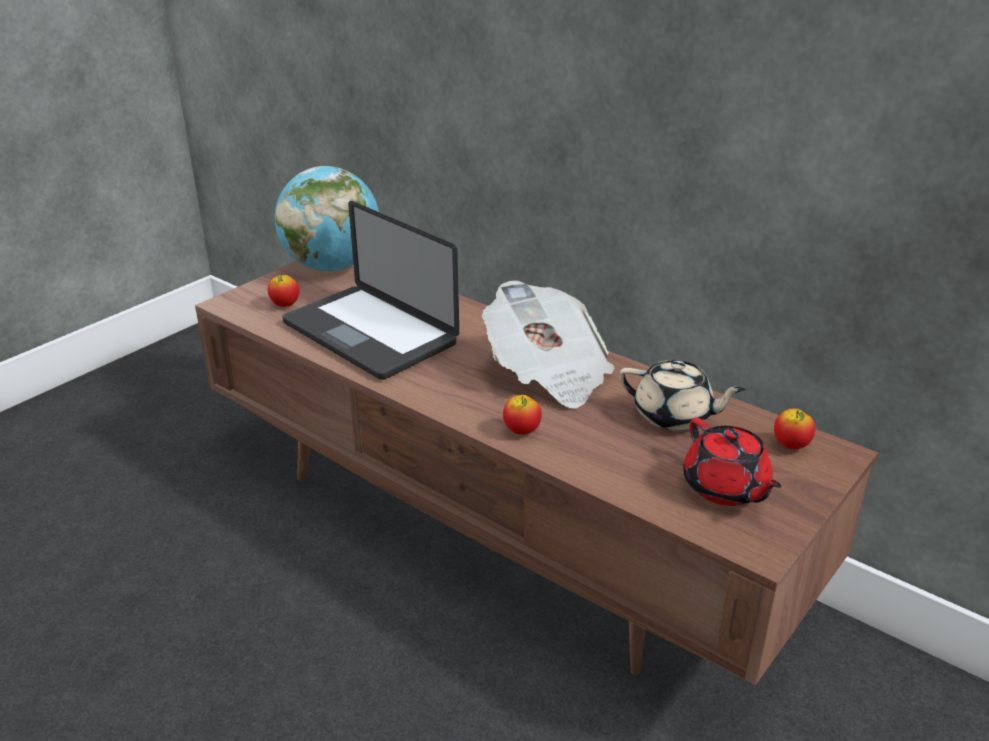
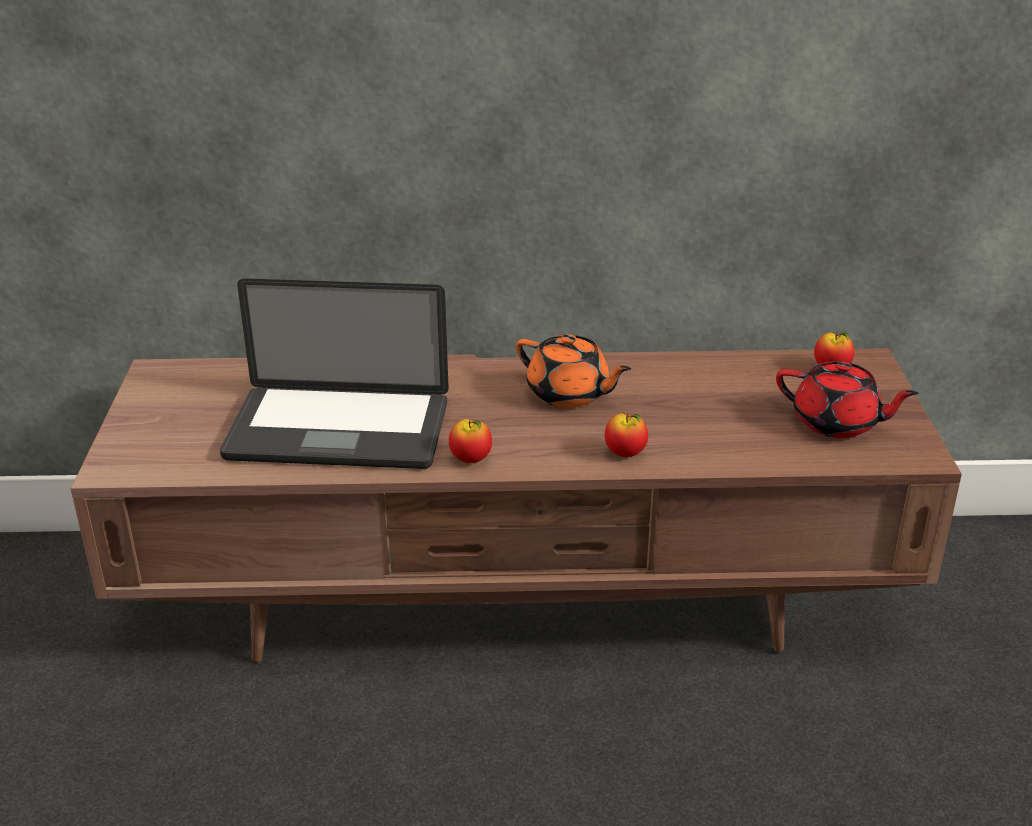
camera: 40 degrees left, 0 degrees up
(285, 305) = (190, 442): apple -> apple (471, 459)
(332, 267) = (177, 380): globe -> none
(548, 373) = (569, 394): newspaper -> orange teapot
(674, 416) = (721, 384): beige teapot -> none

